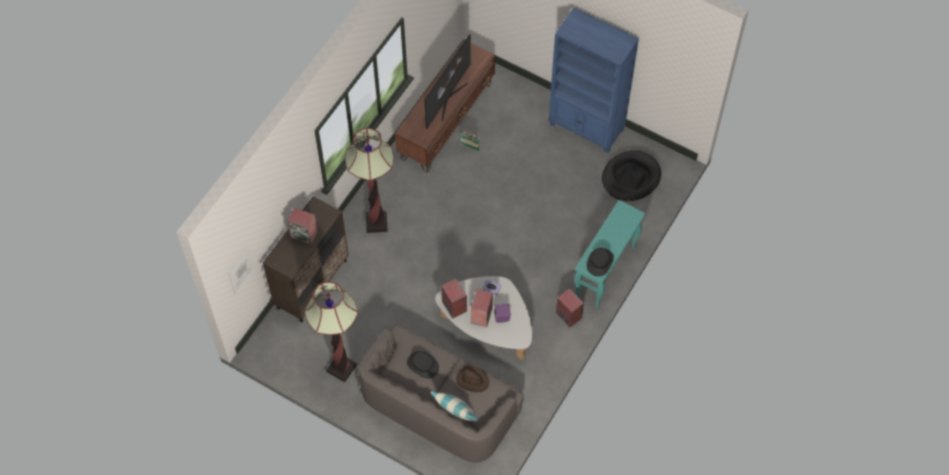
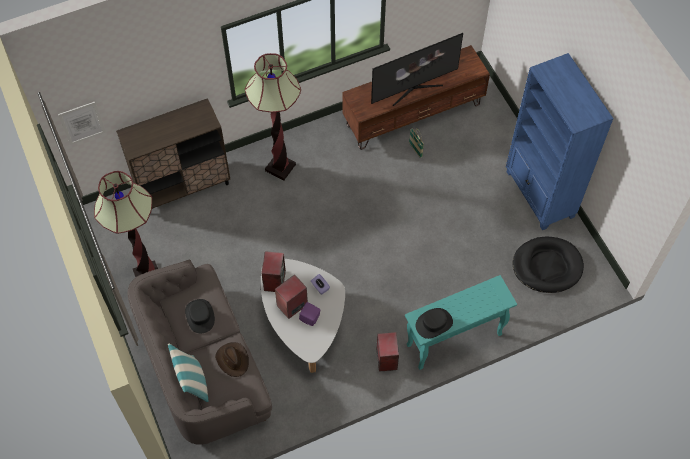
camera: 35 degrees right, 0 degrees up
(304, 235) = (171, 128): speaker -> none

